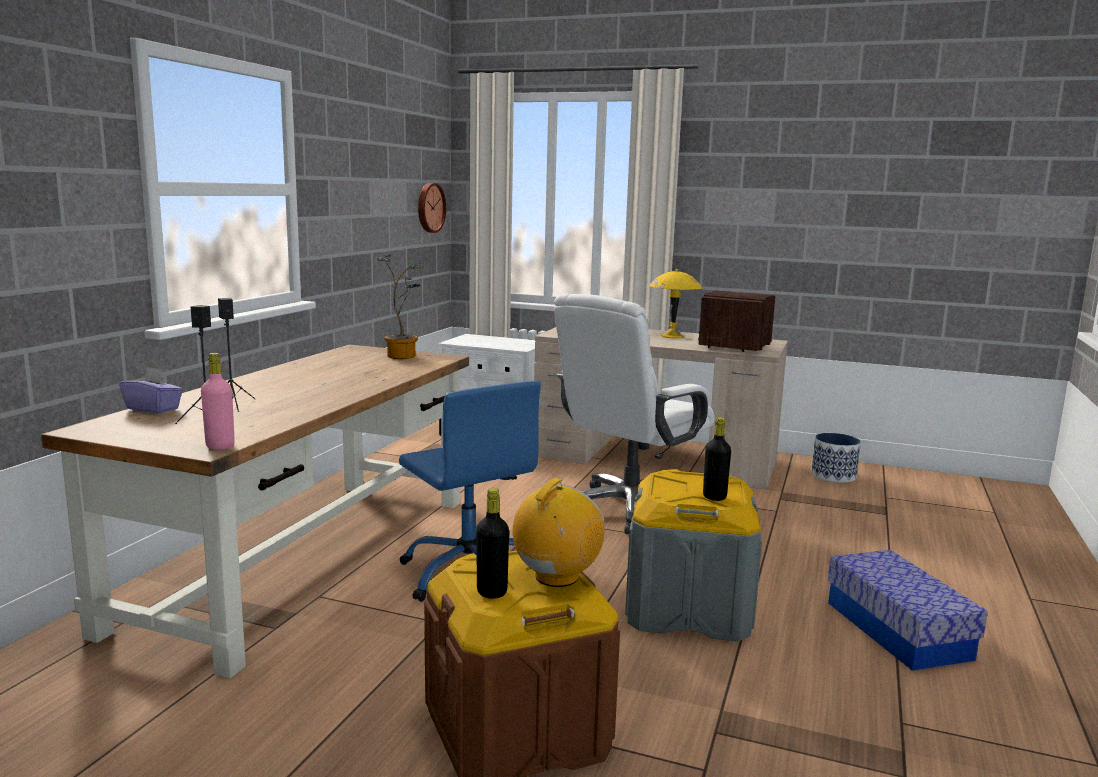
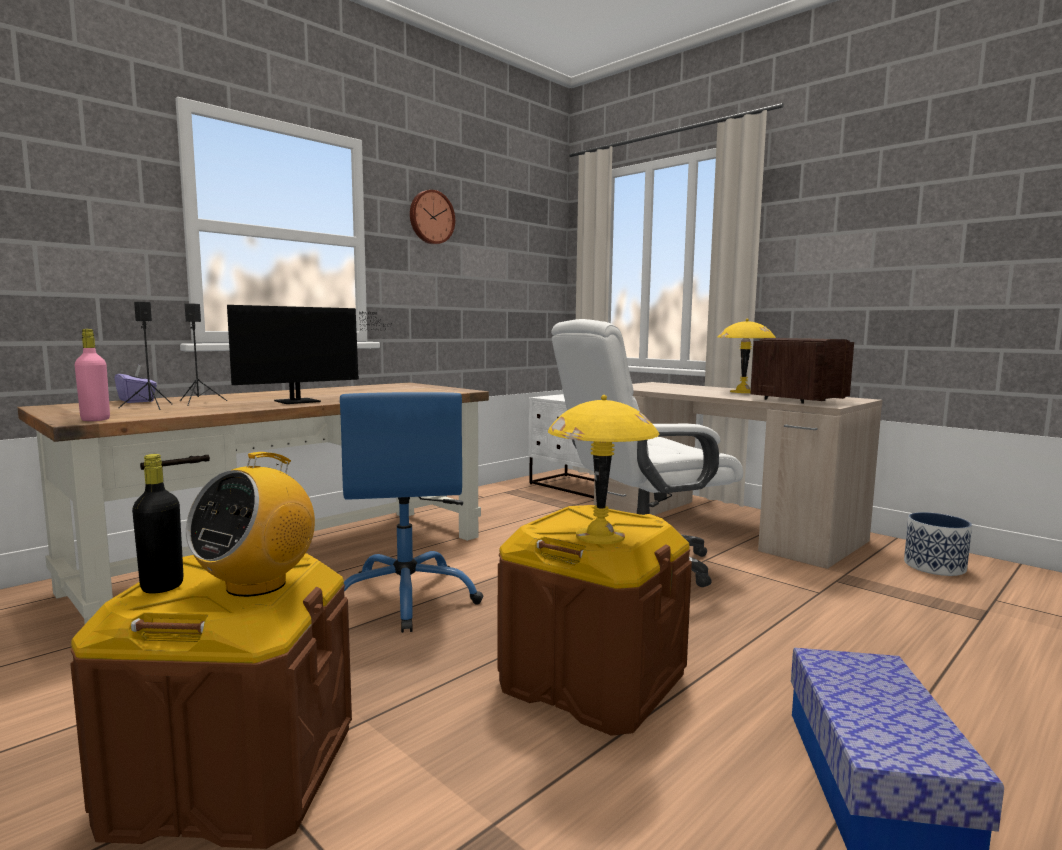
camera: 25 degrees right, 5 degrees down
(338, 391) = (304, 401): none -> monitor
(403, 355) = (431, 388): potted plant -> none
(429, 207) = (537, 277): wall clock -> wall clock (431, 217)
(556, 577) = (257, 585): radio -> radio turned 150 degrees clockwise
(688, 609) = (592, 681): grey storage box -> brown storage box
(714, 497) = (600, 536): black bottle -> yellow table lamp

